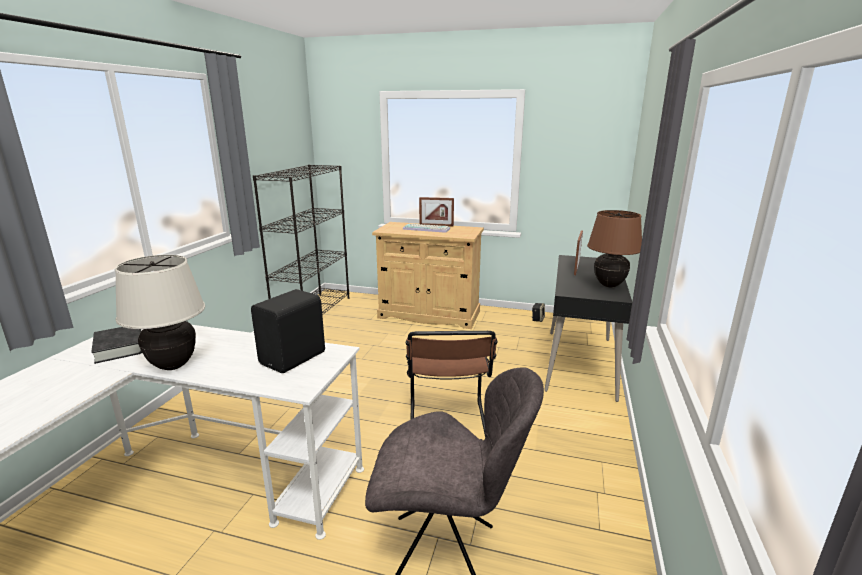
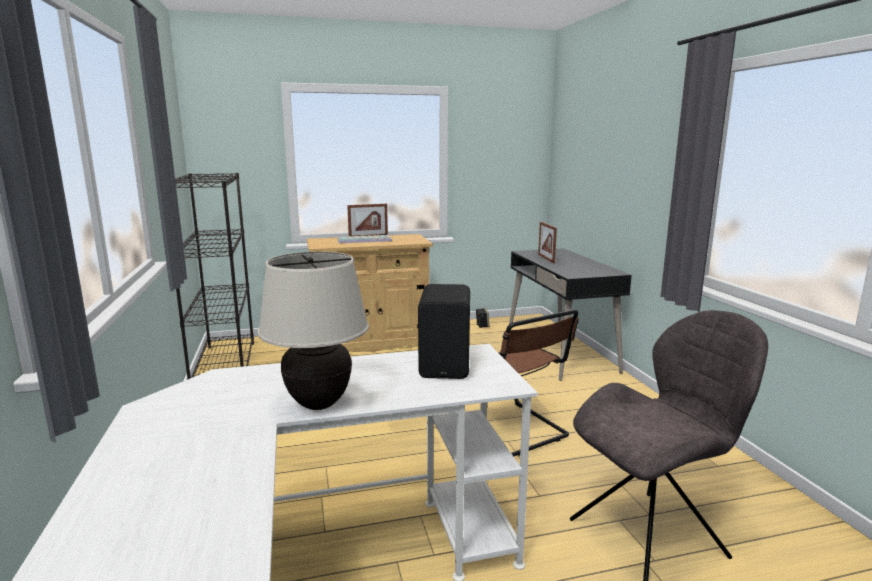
camera: 30 degrees left, 5 degrees down
(119, 348) = (197, 407): black book -> none
(609, 285) = (593, 266): brown table lamp -> none

